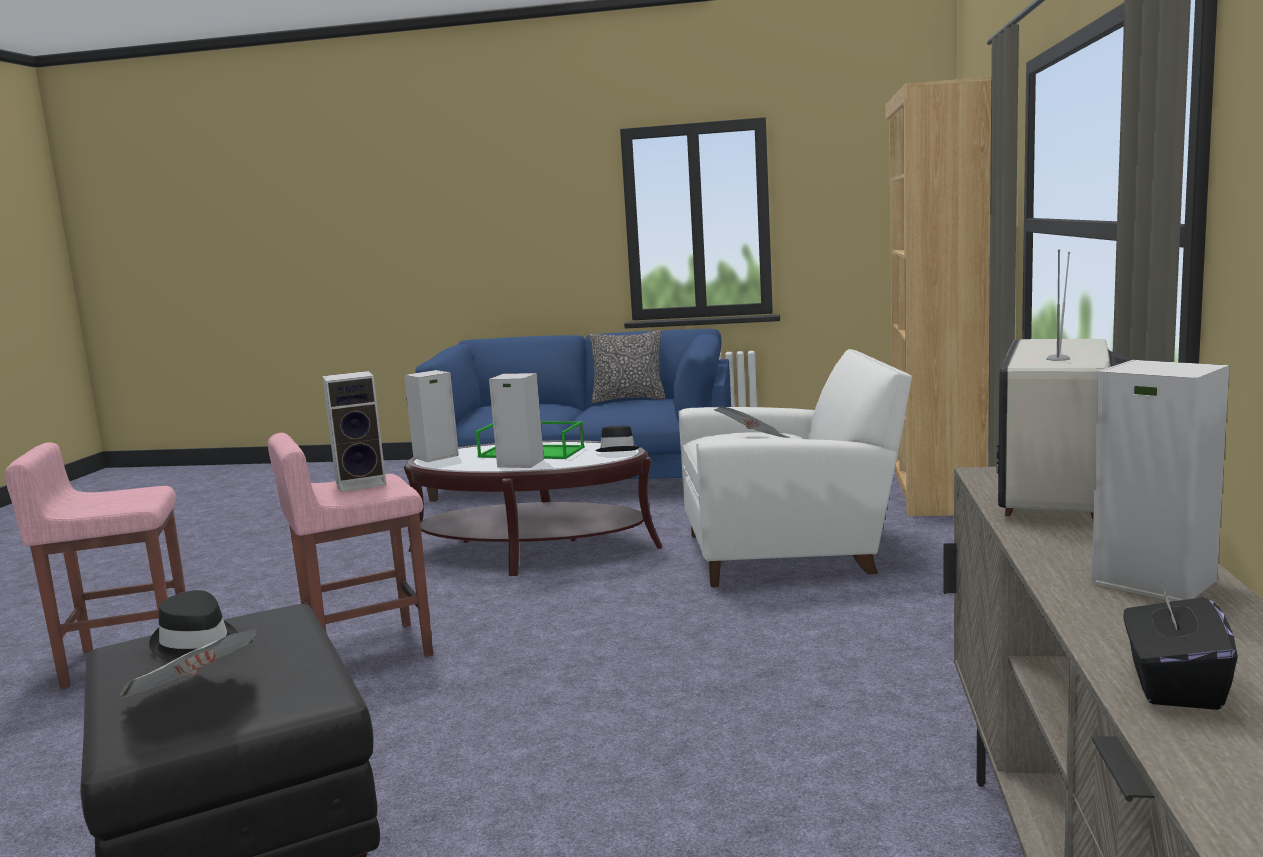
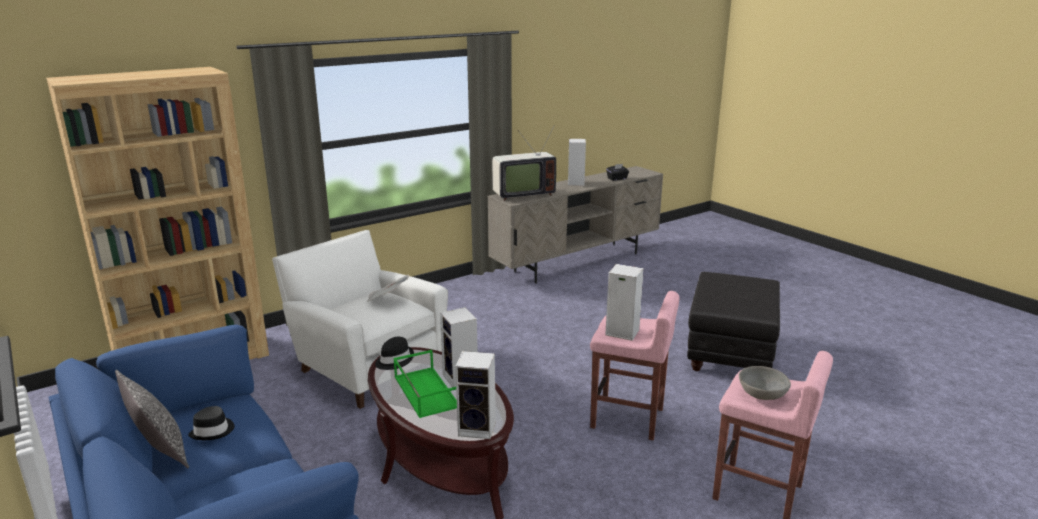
camera: 135 degrees left, 10 degrees up
(115, 496) = (762, 395): none -> grey bowl
(194, 698) = (746, 284): newspaper -> none
(197, 645) = (740, 302): black hat -> black hat (213, 431)

